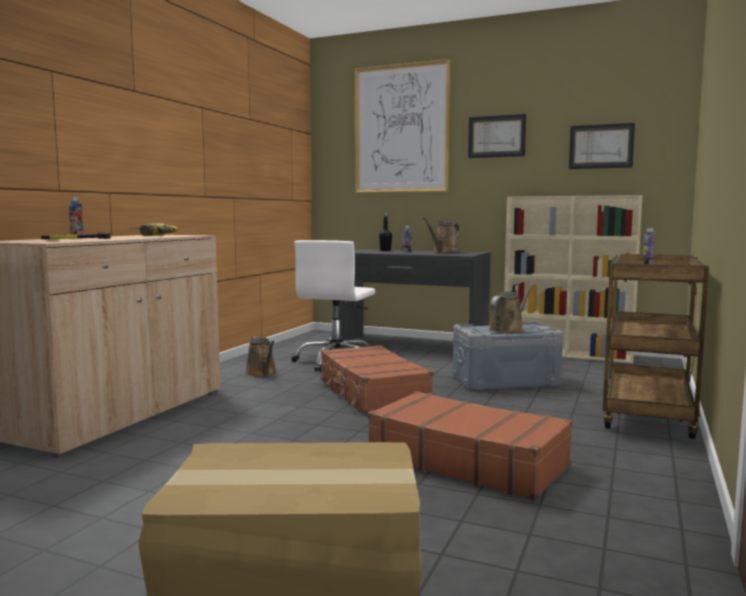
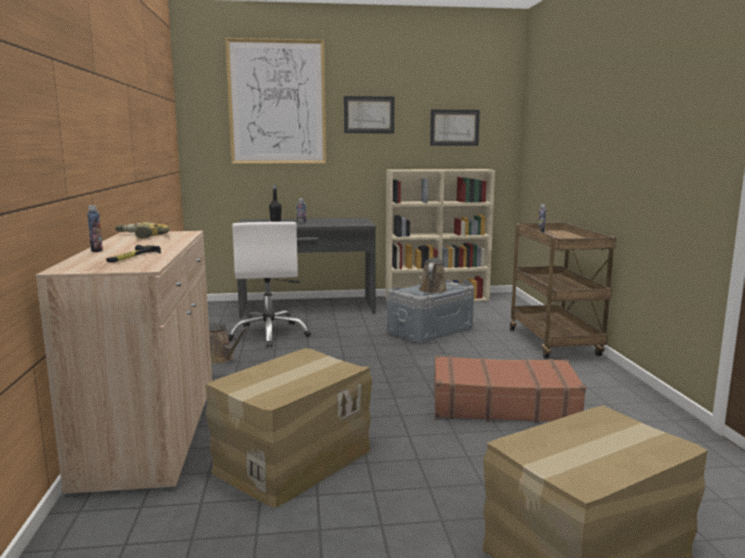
camera: 30 degrees left, 5 degrees up
(178, 459) = (292, 460): none -> cardboard box
(371, 393) = (349, 361): brown suitcase -> none
(444, 252) = (335, 221): brown watering can -> none

